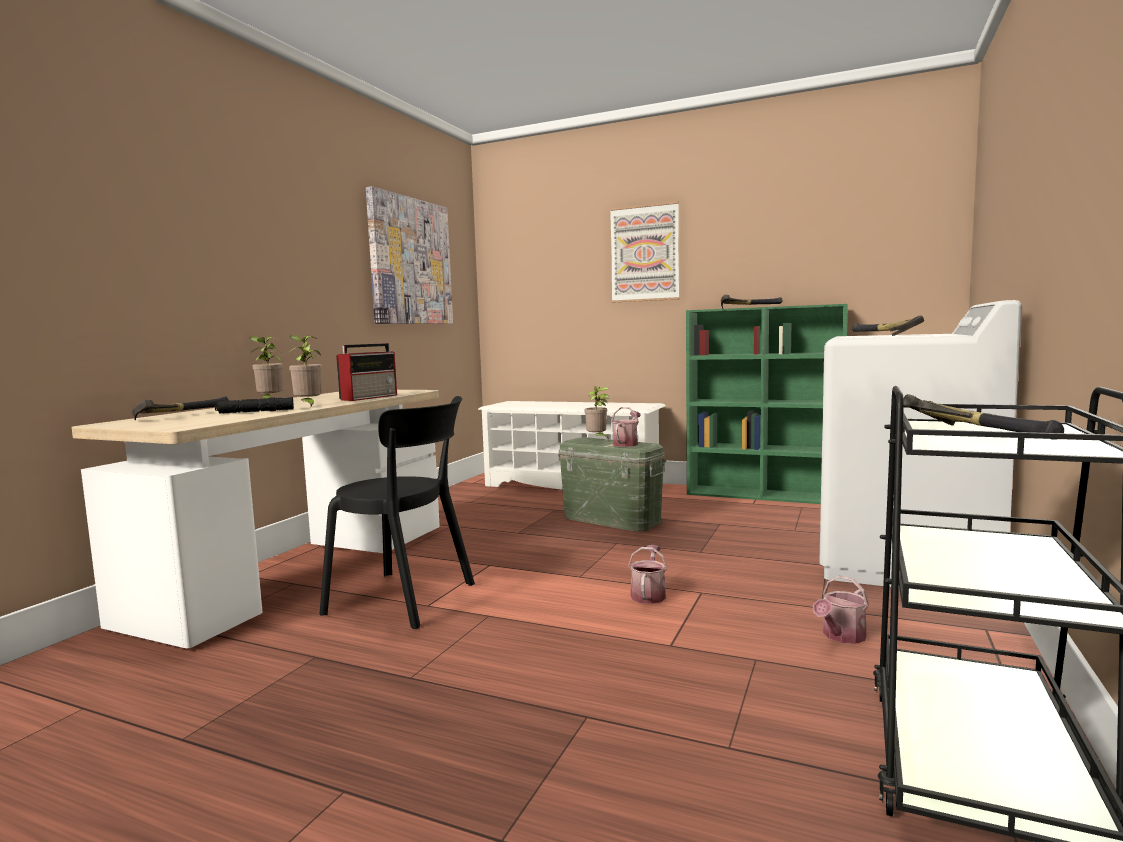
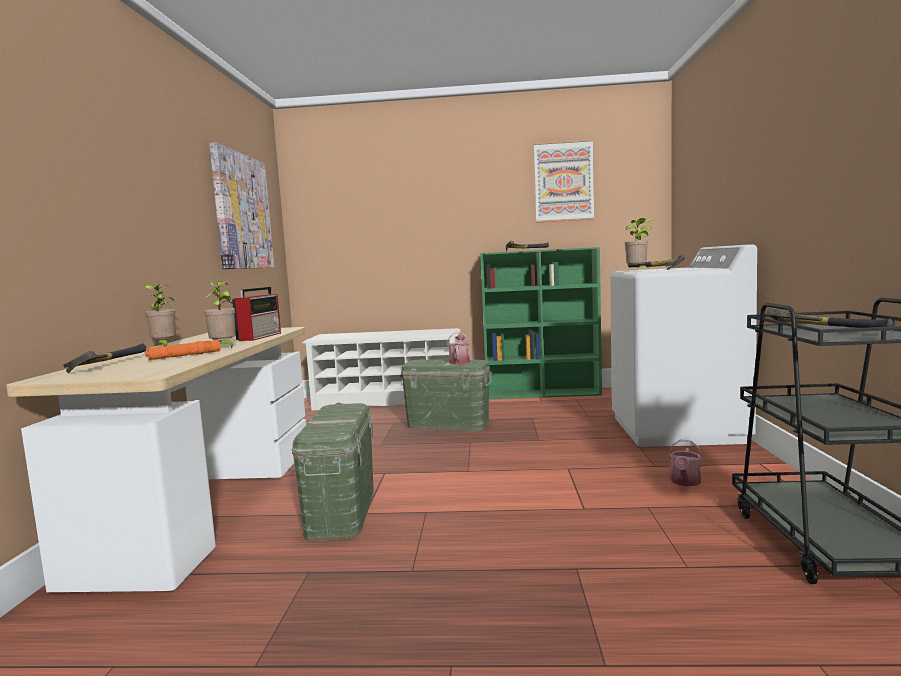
camera: 20 degrees left, 0 degrees up
(255, 412) = (184, 356): black flashlight -> orange flashlight
(407, 599) = (342, 511): black chair -> green storage box
(597, 439) = (429, 360): potted plant -> potted plant (638, 271)
(644, 253) = (437, 207): picture -> picture (563, 181)
(648, 594) = (532, 475): watering can -> none

